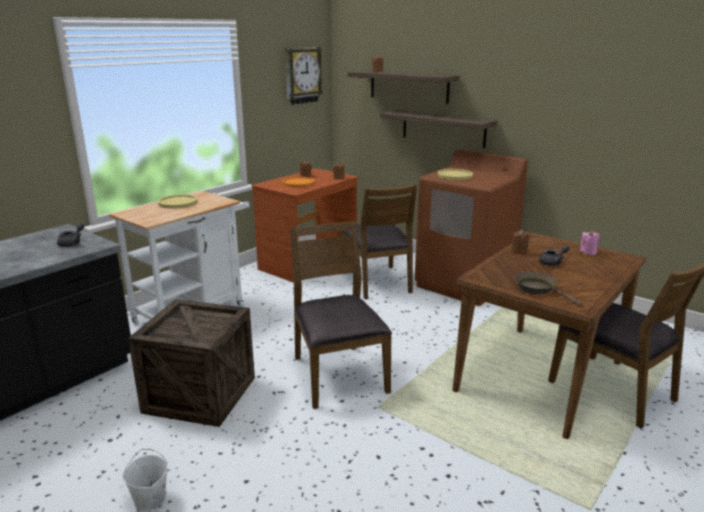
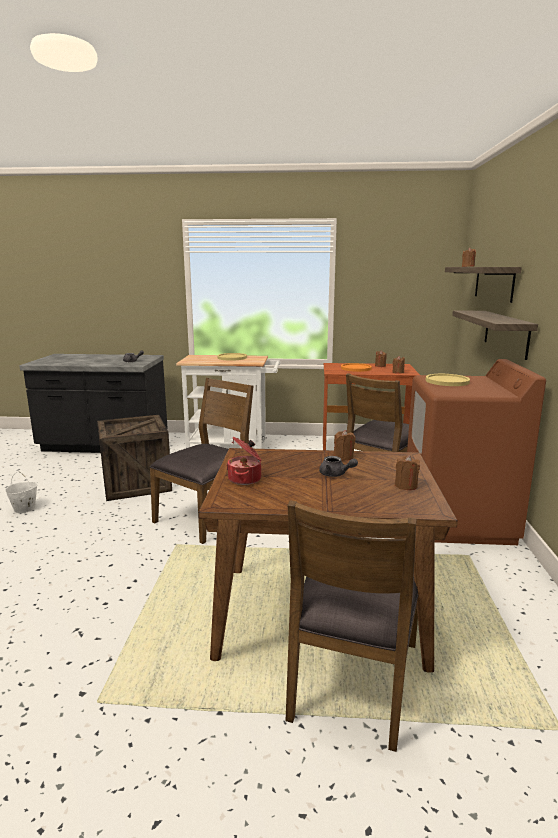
camera: 55 degrees right, 5 degrees down
(302, 75) = (416, 271): wall clock -> none
(538, 289) = (245, 479): brown frying pan -> cooking pot
(588, 252) = (406, 486): pink candle -> brown candle

